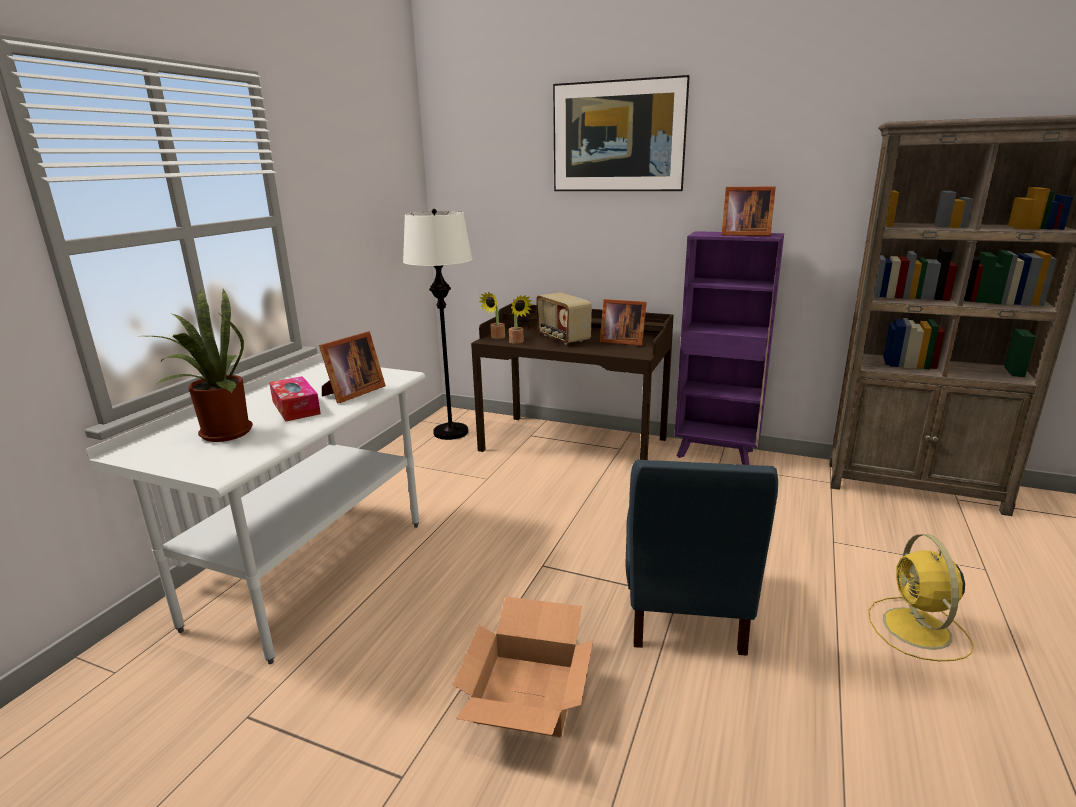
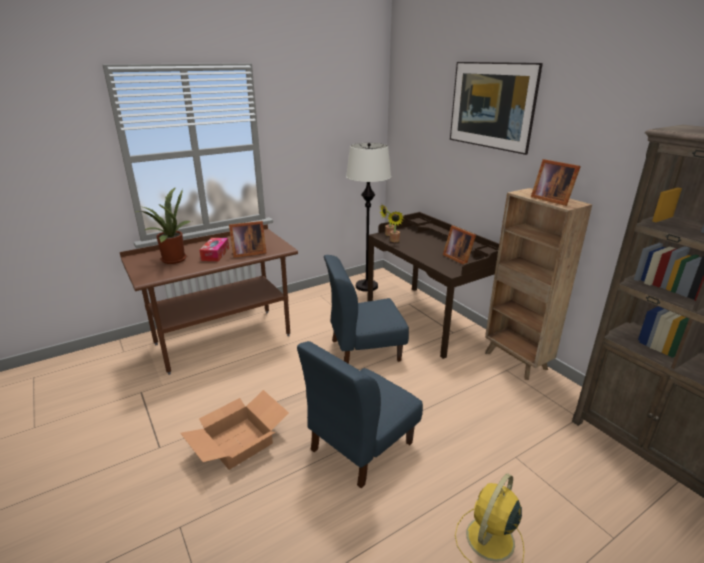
camera: 35 degrees right, 5 degrees up
(311, 572) = (223, 339): white desk -> brown desk
(545, 503) = (364, 350): none -> blue chair
(562, 338) = (425, 245): radio -> none
(716, 454) = (516, 361): purple bookcase -> brown bookcase

